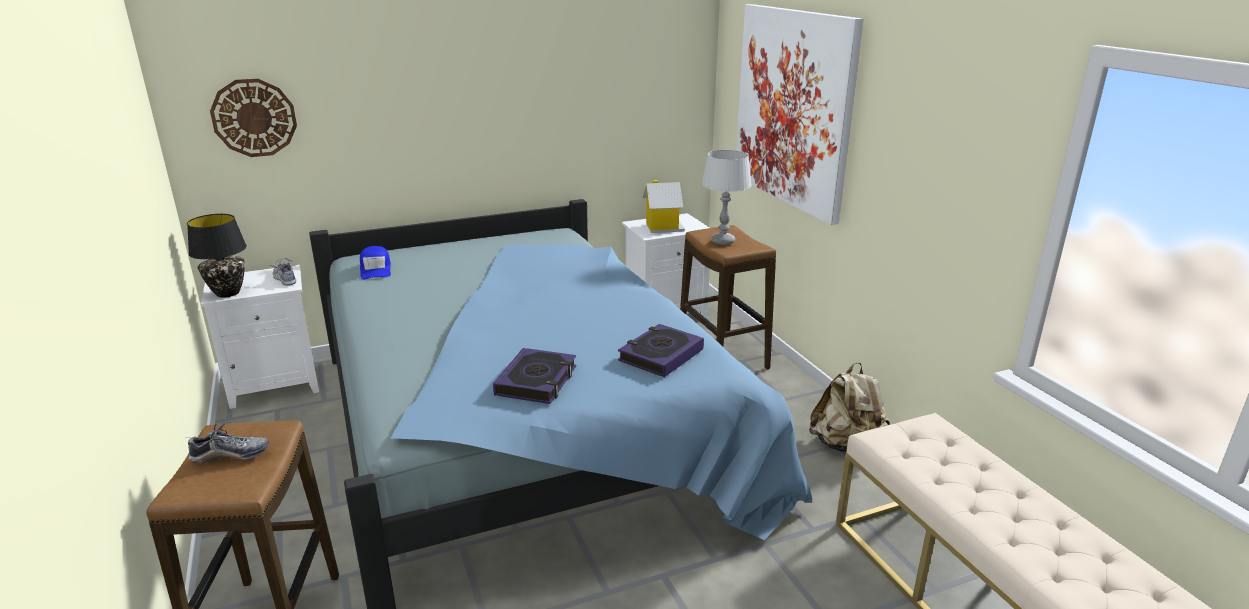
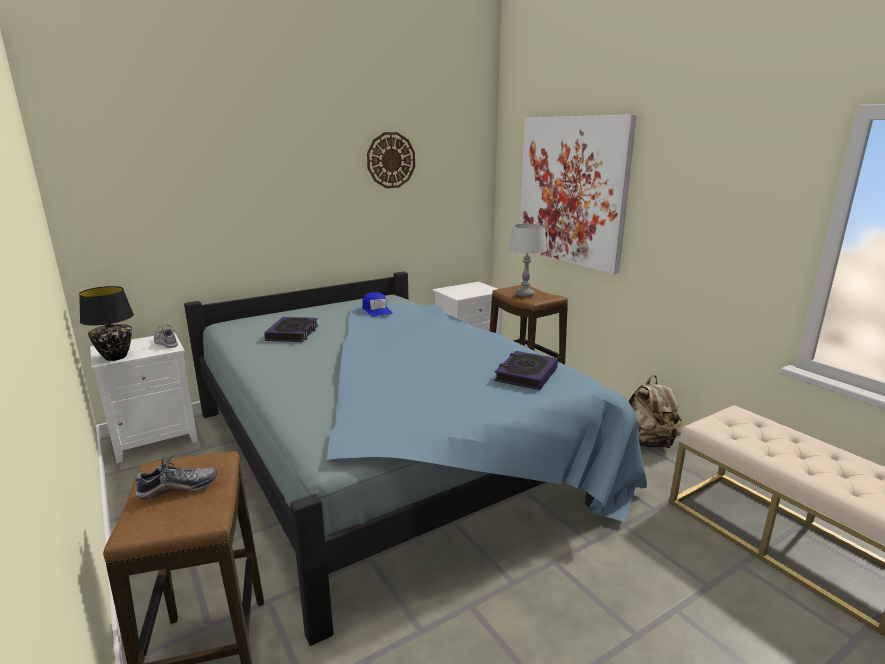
camera: 10 degrees left, 5 degrees down
(254, 118) = (136, 204): wall clock -> wall clock (391, 160)
(376, 269) = (249, 330): blue cap -> blue cap (376, 310)
(537, 381) = (435, 401): book -> book (293, 333)
(662, 227) = (465, 291): toy house -> none

